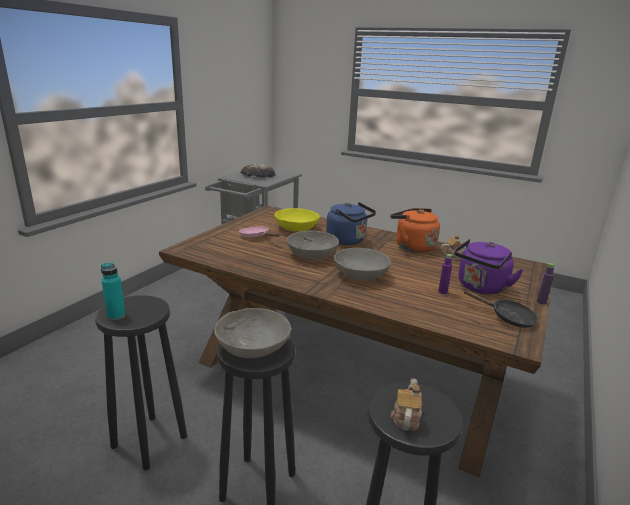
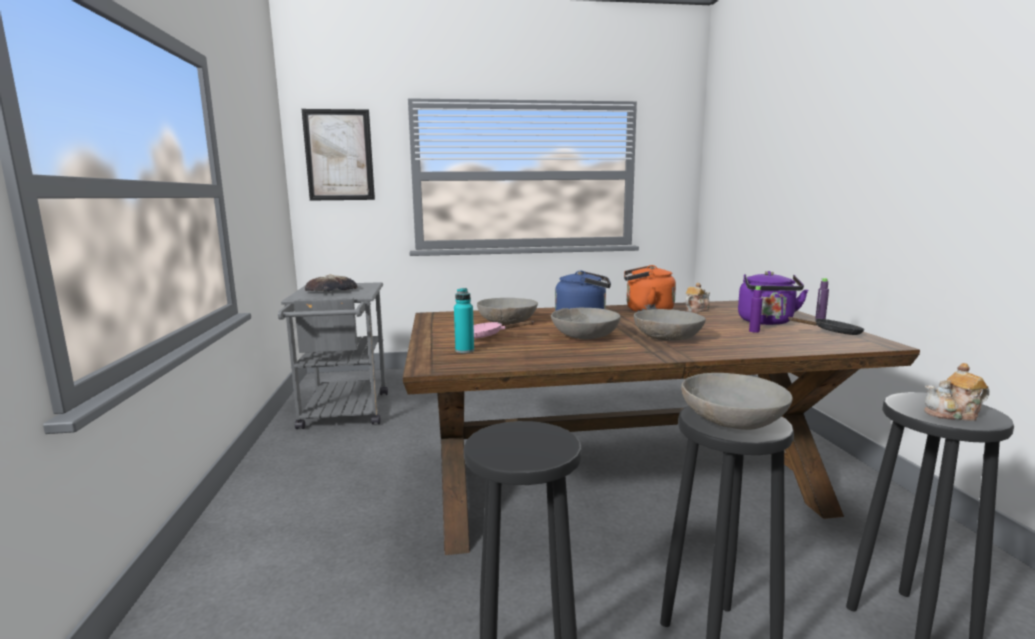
camera: 35 degrees left, 10 degrees down
(116, 316) = (517, 455): turquoise bottle -> turquoise bottle (464, 350)
(296, 228) = (507, 321): yellow bowl -> grey bowl
(304, 71) = (339, 155): none -> picture
(406, 417) = (953, 414): teapot -> teapot turned 75 degrees counterclockwise

